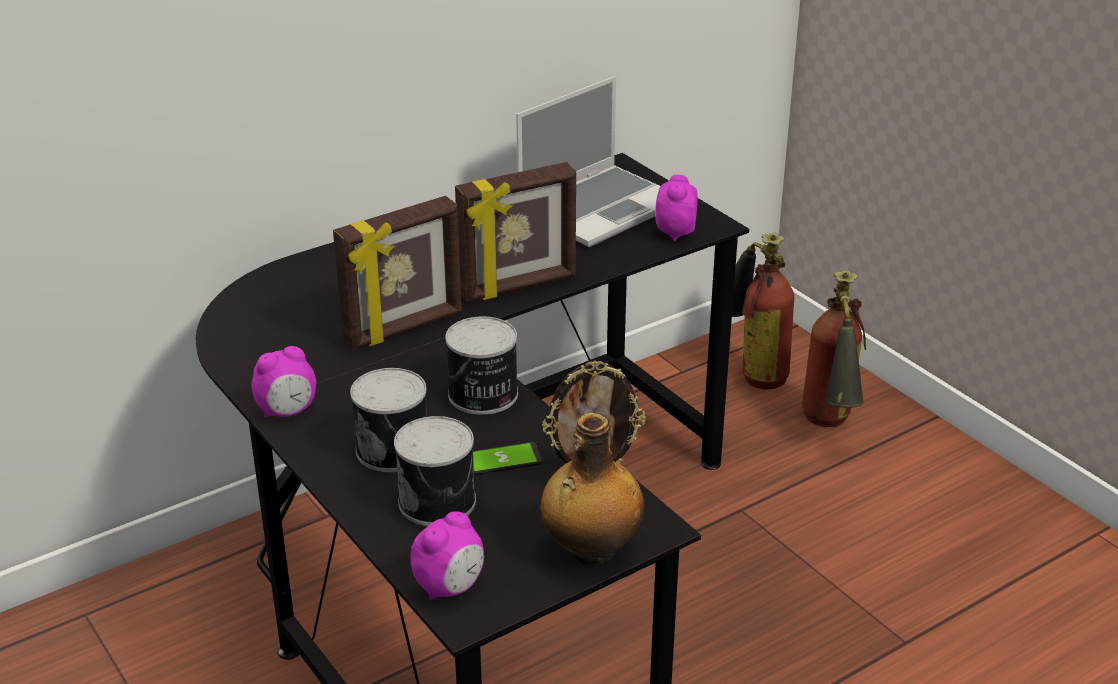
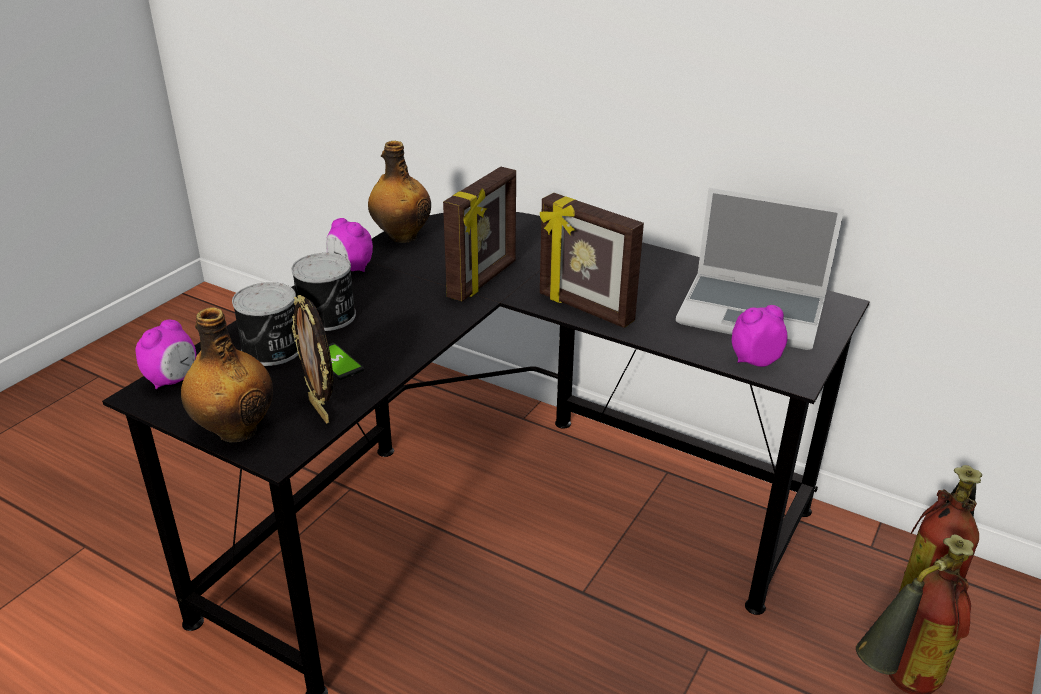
camera: 65 degrees right, 0 degrees up
(237, 359) = (401, 236): none -> bottle
(404, 329) = (484, 280): picture frame -> picture frame turned 90 degrees counterclockwise
(450, 587) = (173, 380): alarm clock -> alarm clock turned 75 degrees counterclockwise
(483, 395) = (417, 333): can -> none

